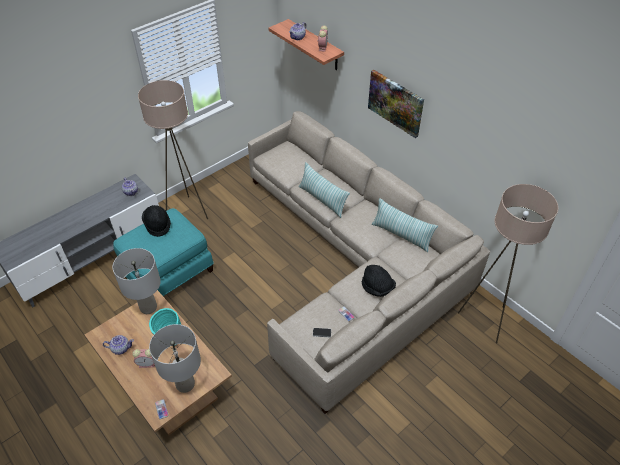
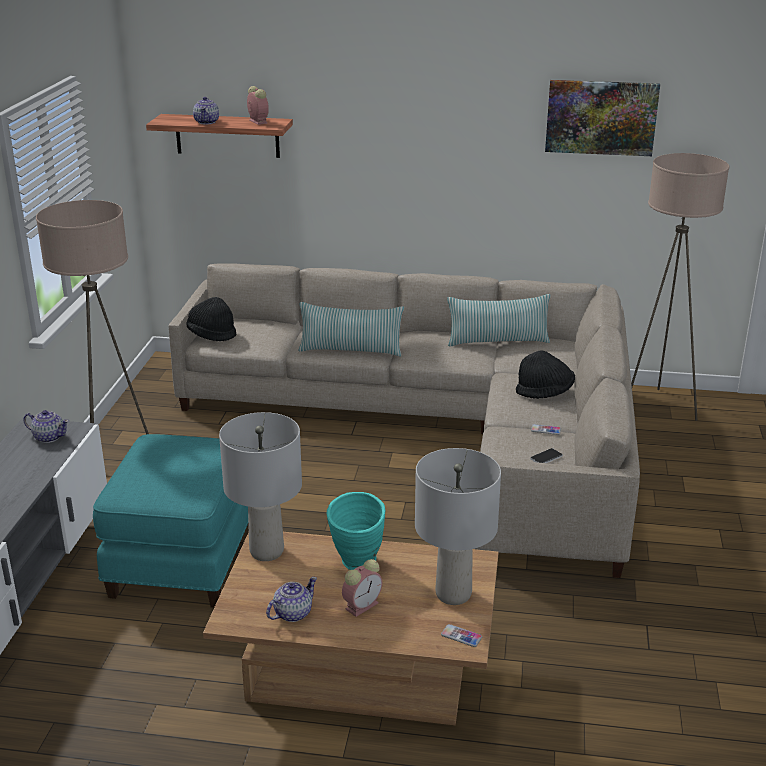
camera: 40 degrees left, 20 degrees down
(157, 225) = (152, 455): black hat -> black hat (211, 334)
(395, 103) = (407, 157): picture -> picture (601, 117)

